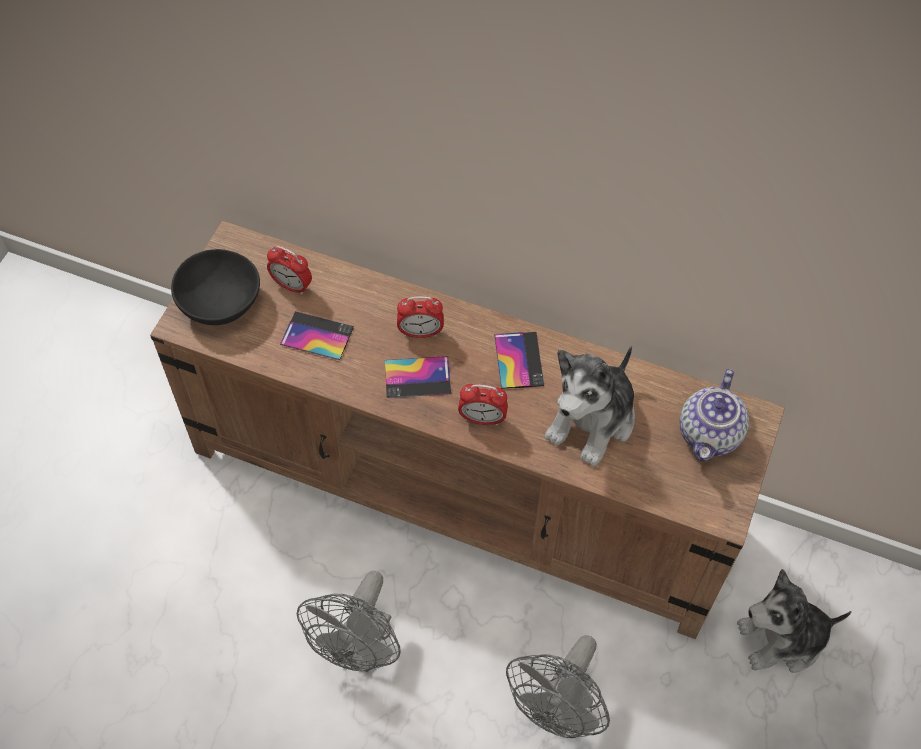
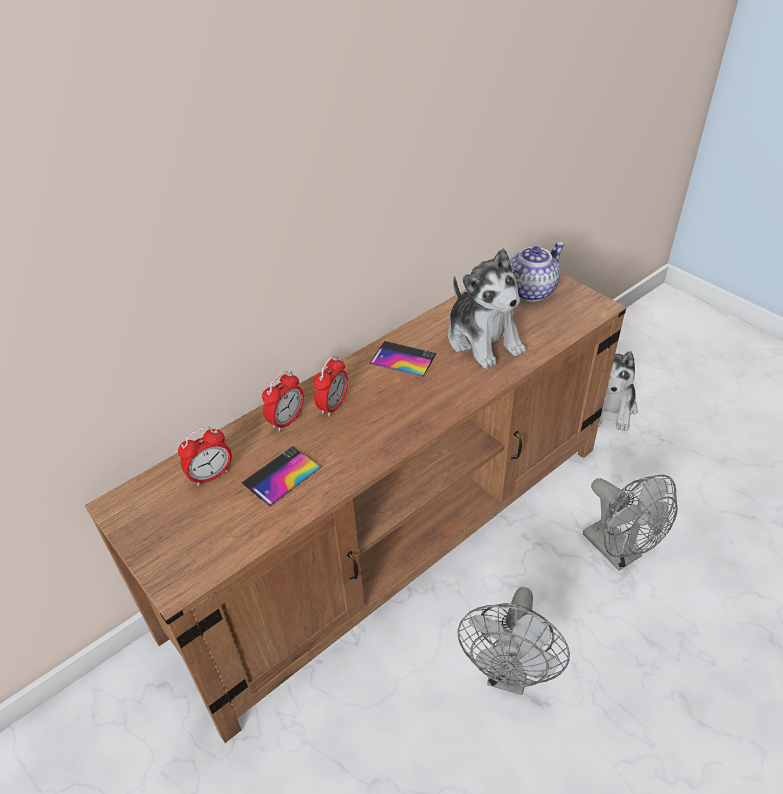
camera: 60 degrees left, 15 degrees down
(221, 301) = (180, 538): black bowl -> none
(360, 650) = (509, 674): grey fan -> grey fan turned 60 degrees clockwise
(417, 377) = (376, 422): phone -> none
(482, 419) = (444, 397): alarm clock -> alarm clock (286, 420)
(710, 435) = (530, 290): teapot -> teapot turned 90 degrees counterclockwise

